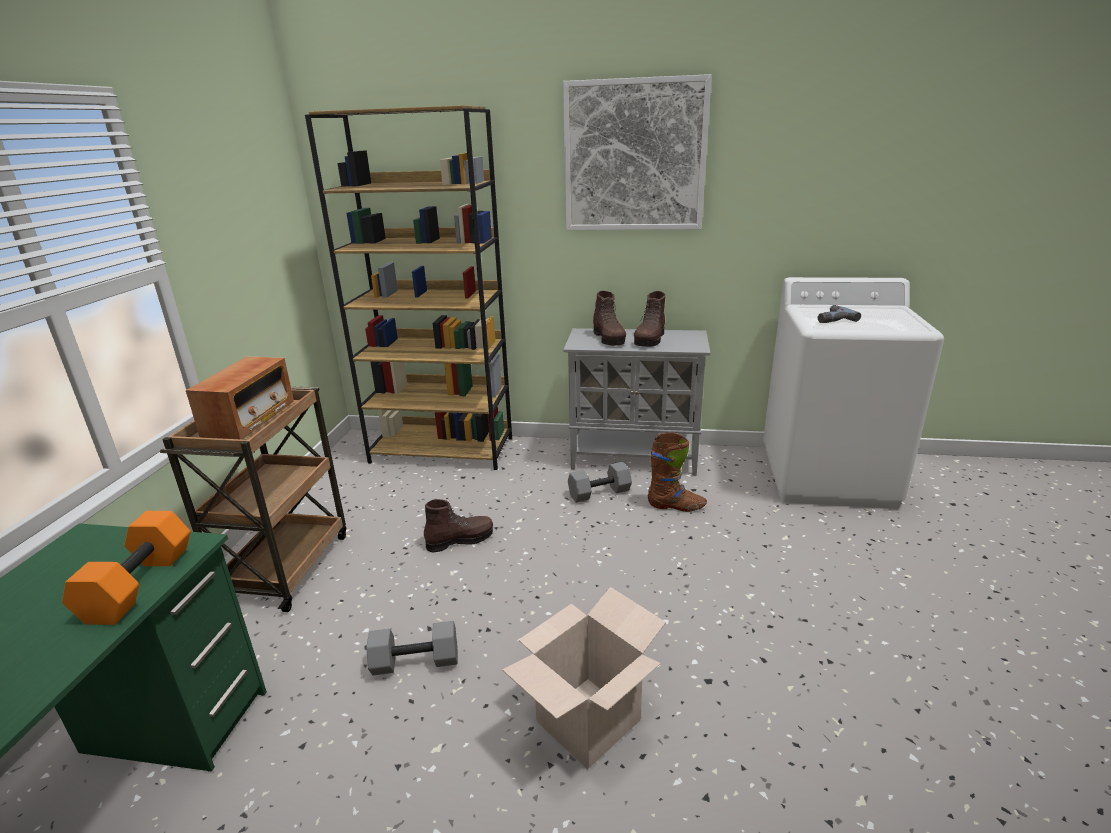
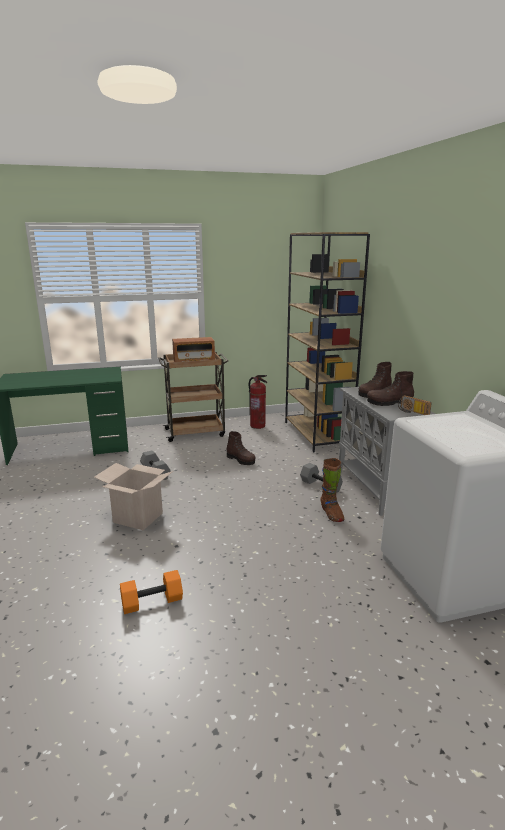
camera: 65 degrees right, 5 degrees down
(140, 585) = (91, 380): orange dumbbell -> orange dumbbell (151, 602)
(347, 491) = (257, 426): none -> fire extinguisher
(634, 156) = (423, 271): picture -> none
(689, 337) = (412, 412): none -> radio
(831, 319) = (442, 423): power drill -> none

